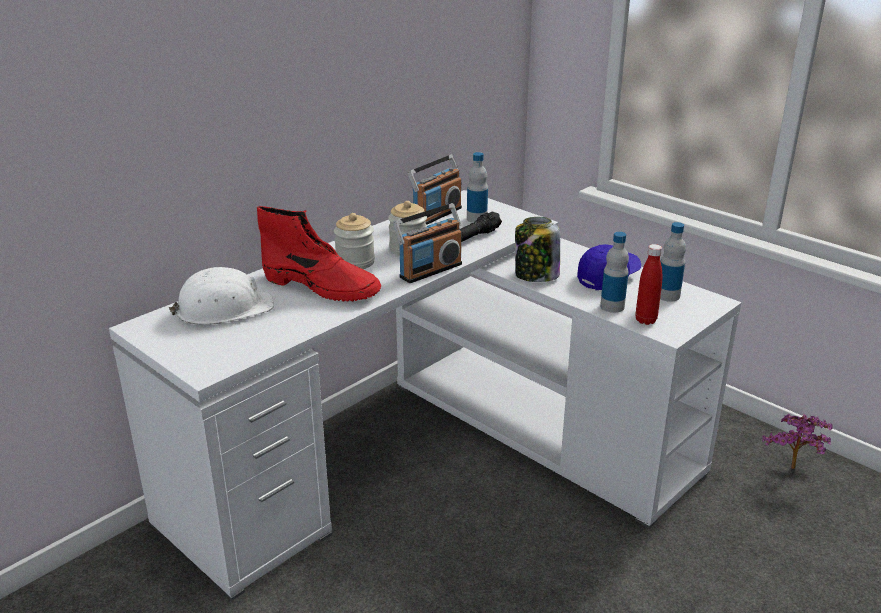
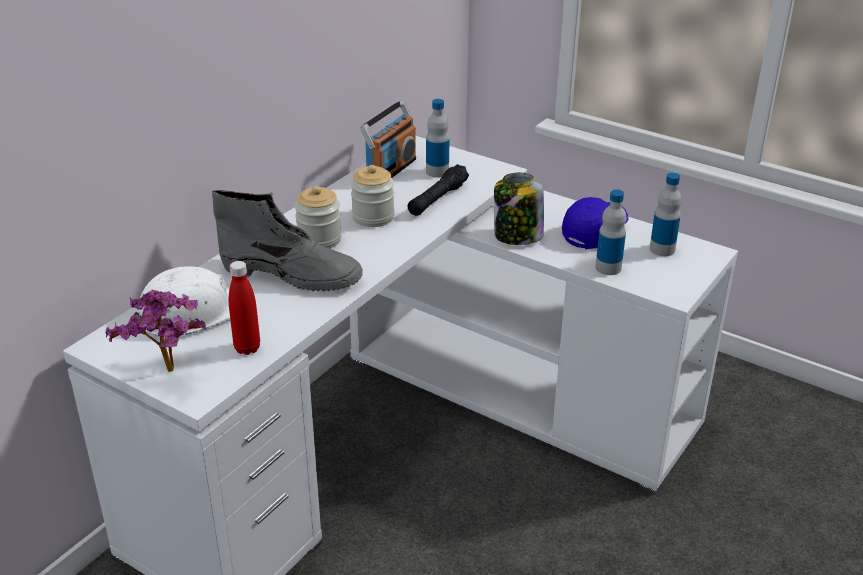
camera: 10 degrees left, 5 degrees up
(322, 287) = (292, 274): red boot -> grey boot
(430, 270) = (406, 243): radio -> none
(645, 320) = (647, 281): red bottle -> red bottle (247, 348)
(793, 471) = (786, 413): potted plant -> potted plant (169, 374)

